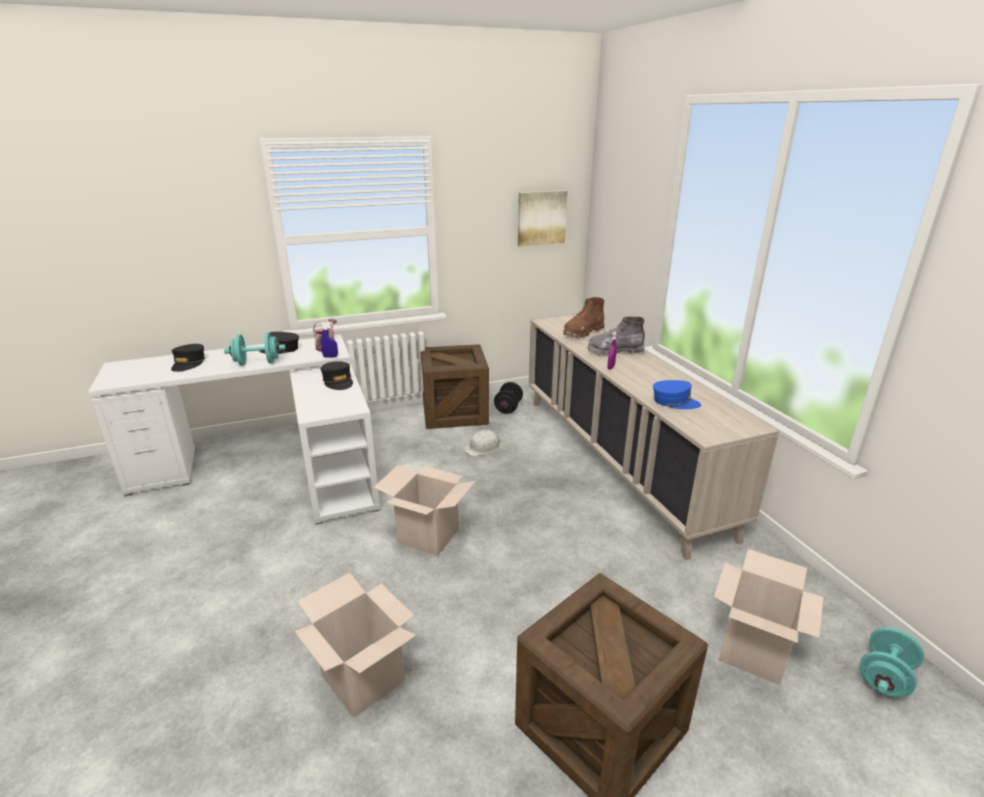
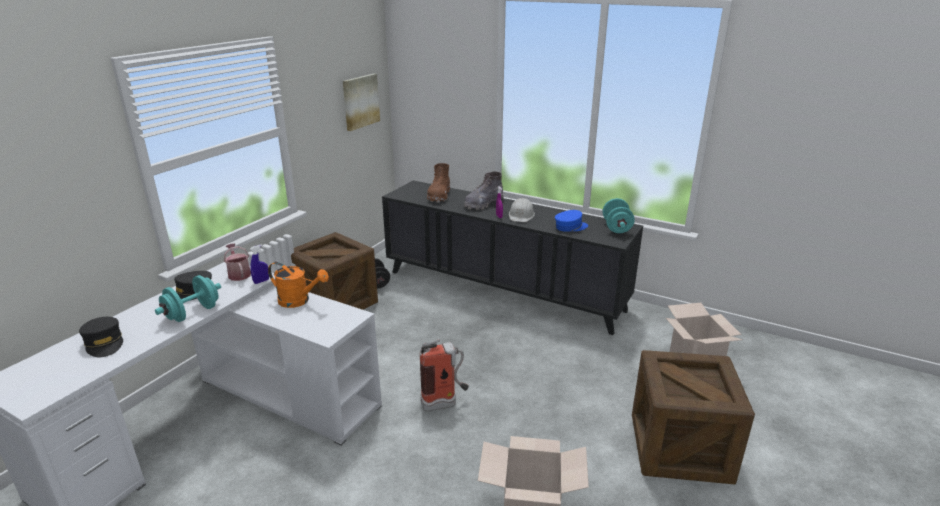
camera: 40 degrees left, 0 degrees up
(338, 382) = (299, 301): black cap -> orange watering can
(428, 536) = (445, 404): cardboard box -> fire extinguisher
(483, 448) = (398, 322): white hard hat -> white hard hat (521, 215)
(618, 459) = (503, 290): beige cabinet -> black cabinet
(884, 677) = (750, 347): turquoise dumbbell -> turquoise dumbbell (616, 228)

